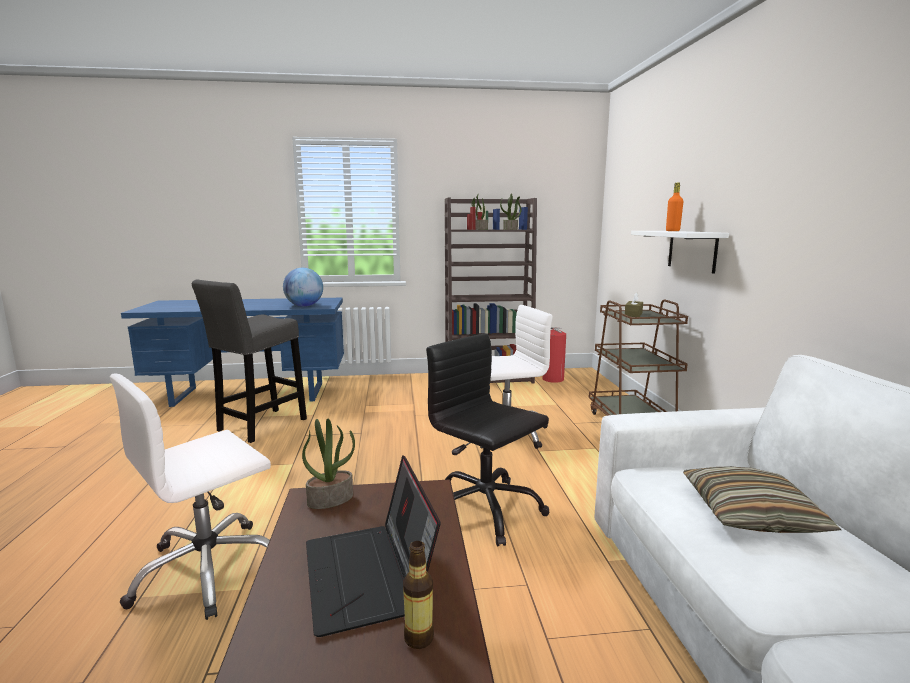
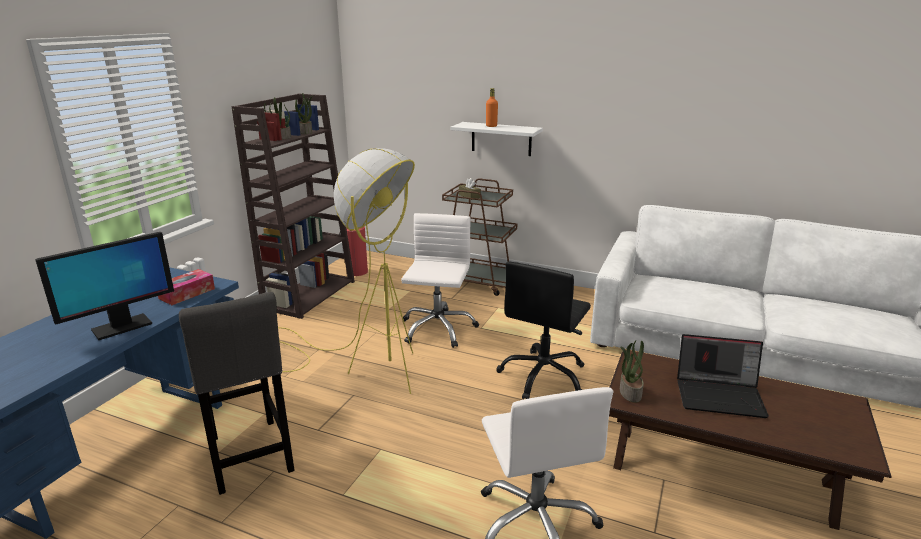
camera: 60 degrees left, 10 degrees up
(247, 307) = (121, 327): none -> monitor
(304, 306) = (187, 293): globe -> tissue box
(406, 423) = (361, 365): none -> yellow floor lamp
(419, 638) = (770, 393): bottle -> none
(484, 509) = (543, 376): black office chair -> black office chair turned 45 degrees counterclockwise
(751, 514) = (695, 292): pillow -> none

